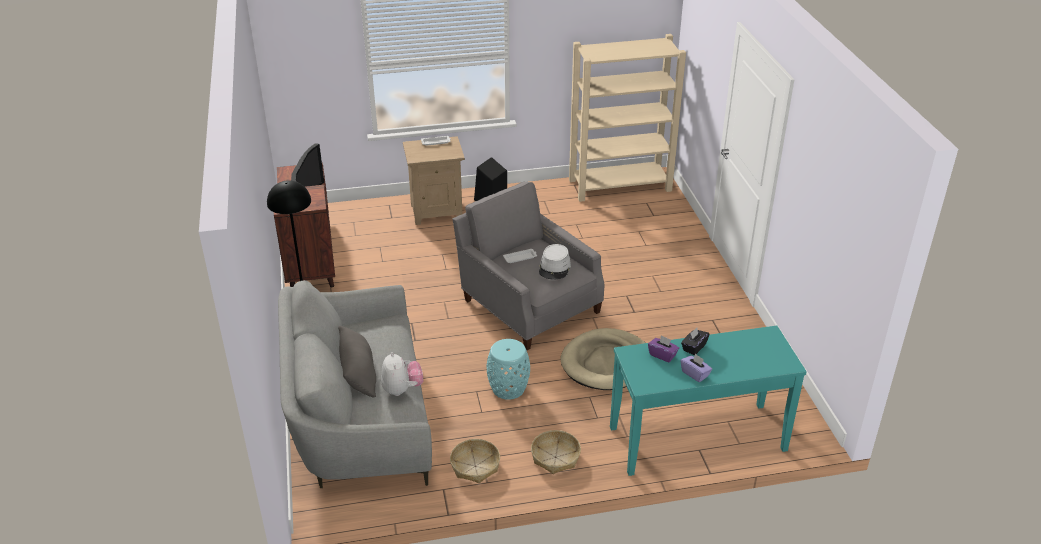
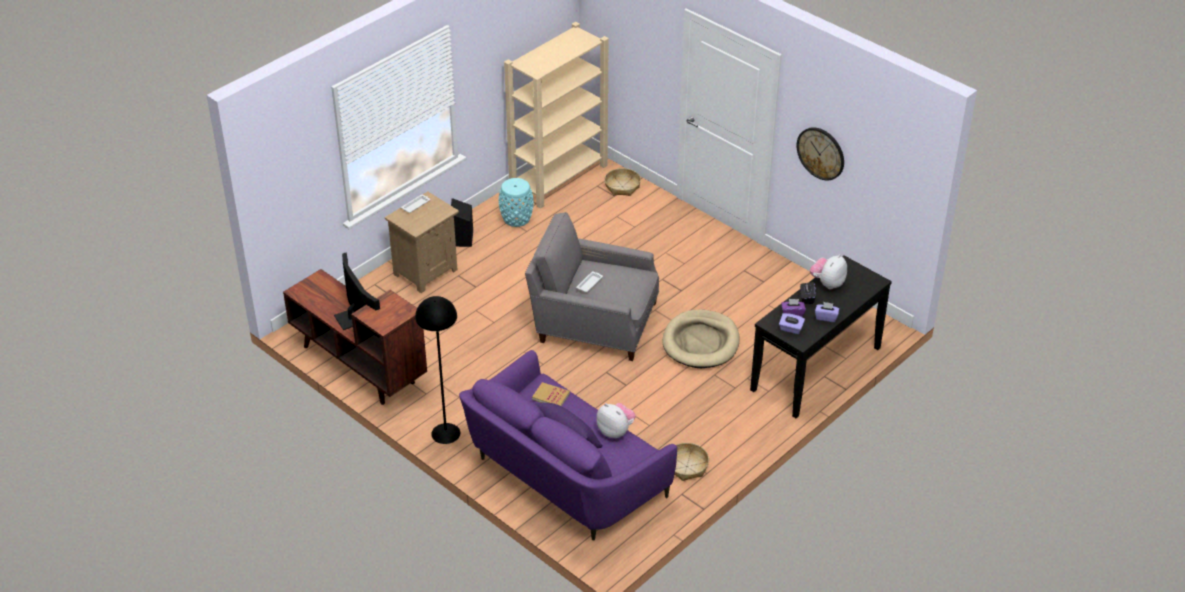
camera: 35 degrees left, 5 degrees up
(359, 419) = (564, 477): grey sofa -> purple sofa
(382, 333) = (551, 396): none -> book
(508, 388) = (650, 398): turquoise stool -> turquoise stool (516, 219)
(555, 267) = (625, 280): grey hat -> none
(555, 457) = (735, 431): basket -> basket (622, 186)
(645, 368) = (791, 329): none -> purple tissue box
(697, 439) = (816, 369): turquoise console table -> black console table
(731, 343) = (827, 283): none -> plush toy
(804, 207) = (821, 153): none -> wall clock

